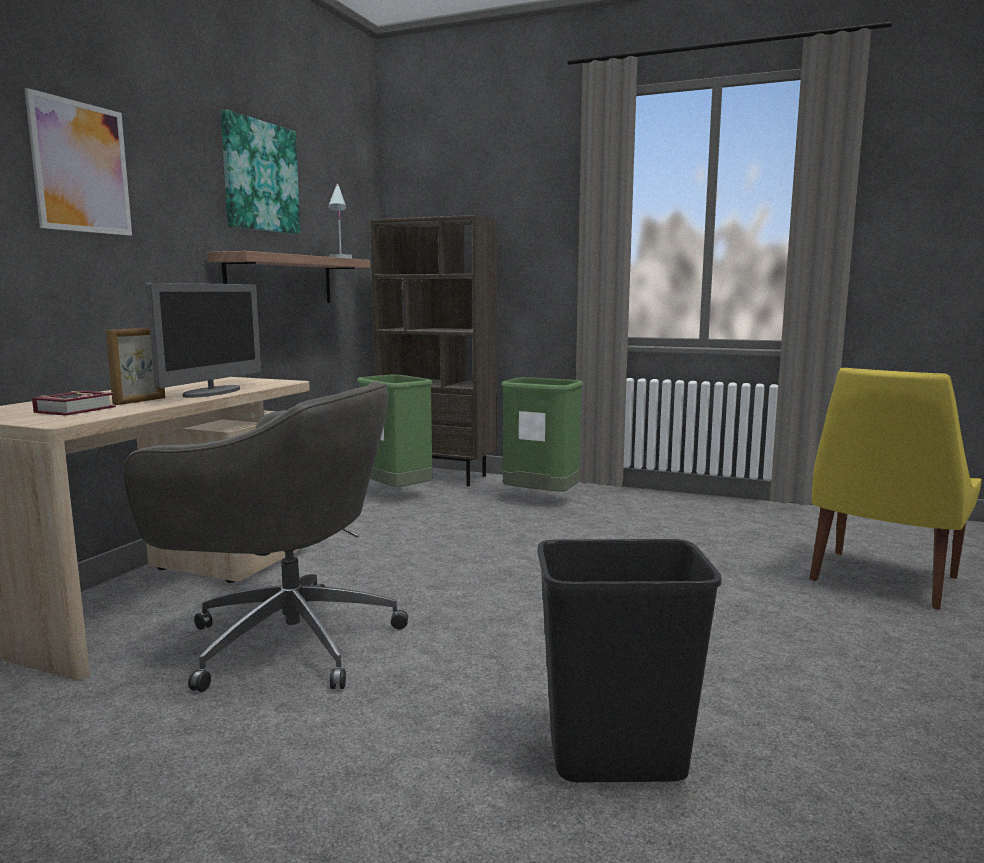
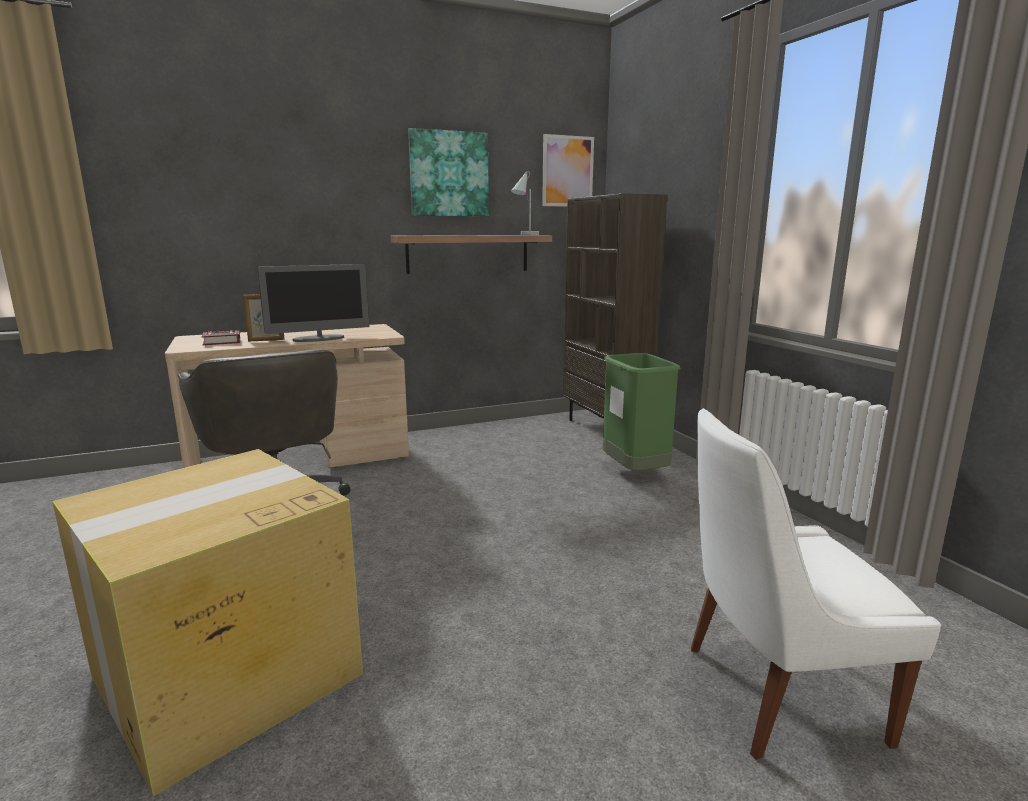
camera: 45 degrees right, 5 degrees up
(81, 167) = (284, 187): picture -> picture (567, 171)
(396, 494) = (544, 435): green trash can -> none
(616, 761) = (224, 677): black trash can -> cardboard box
(881, 580) = (774, 693): yellow chair -> white chair

